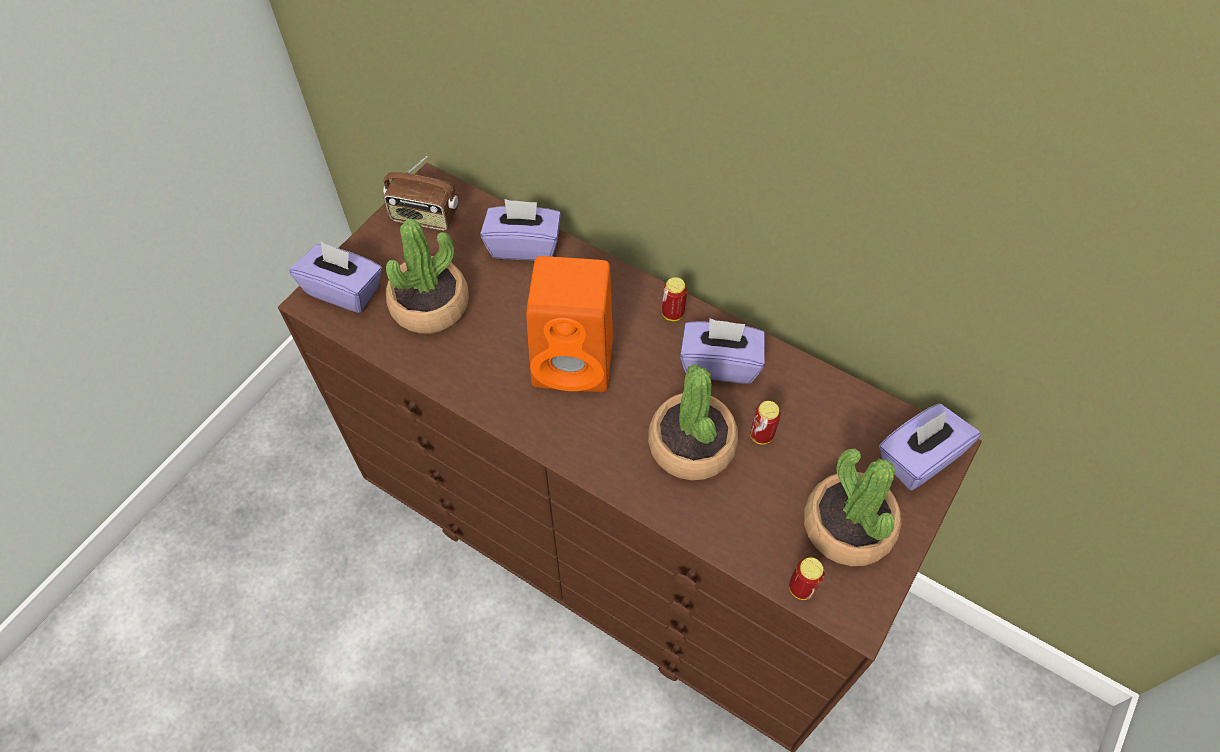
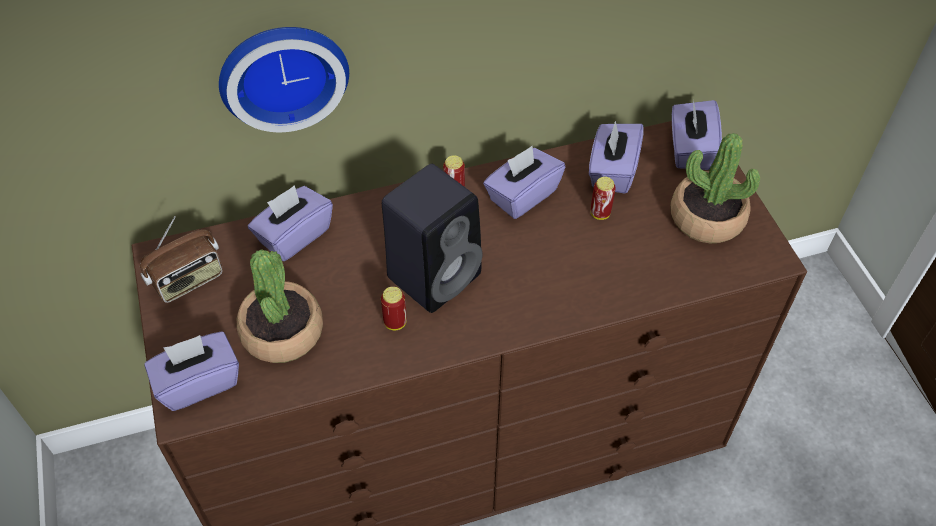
camera: 50 degrees left, 5 degrees down
(565, 96) = (282, 72): none -> wall clock
(576, 362) = (435, 274): orange speaker -> black speaker
(692, 445) = (571, 255): potted plant -> none
(801, 588) = (730, 272): can -> can (395, 322)
(821, 412) = (612, 171): none -> purple tissue box

